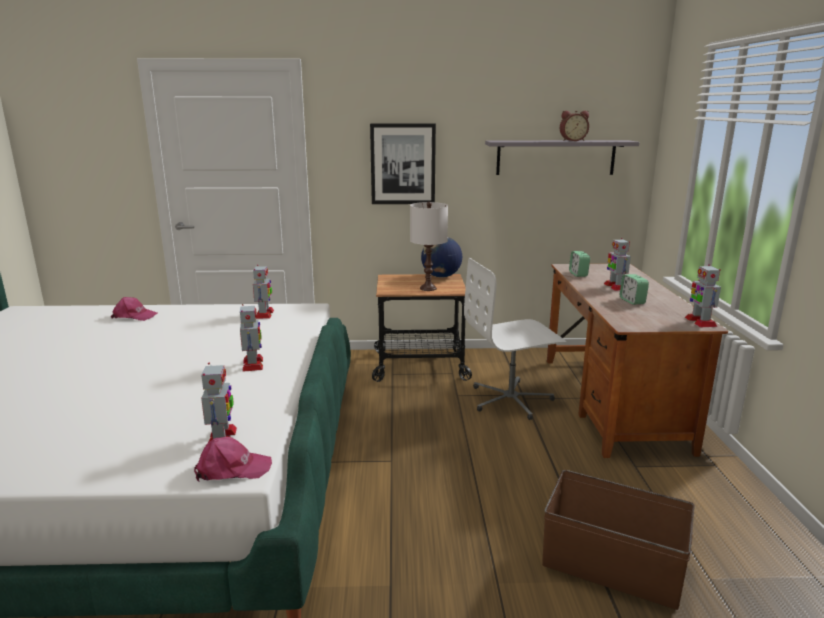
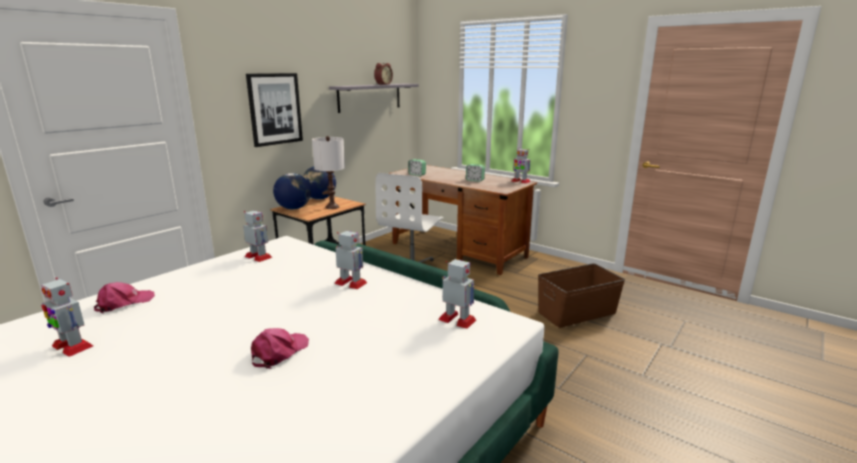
camera: 50 degrees left, 0 degrees up
(232, 469) = (504, 326): pink cap -> pink cap (279, 352)
(395, 279) = (293, 208): none -> globe
(615, 286) = (450, 176): toy robot -> toy robot (72, 346)

